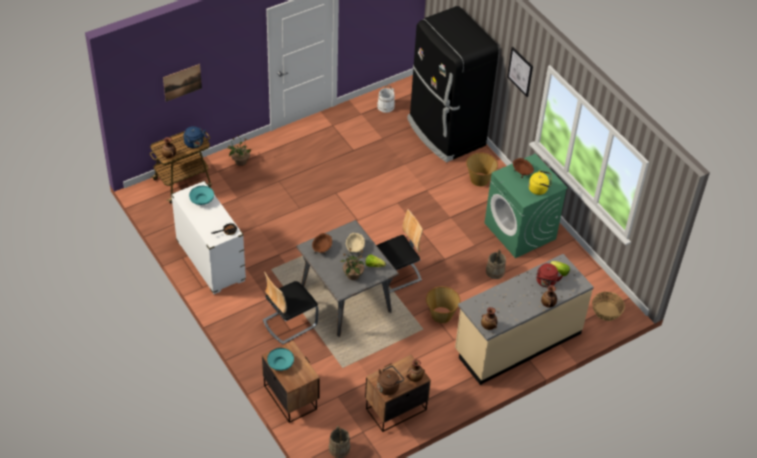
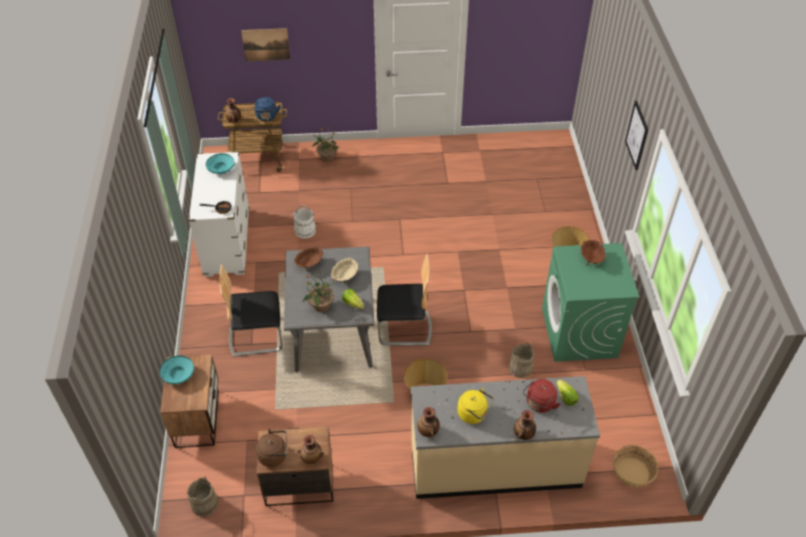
camera: 30 degrees right, 0 degrees up
(385, 106) = (510, 151): white bucket -> white bucket (305, 230)
(445, 133) = (558, 198): black fridge -> none
(539, 189) = (600, 286): yellow kettle -> yellow kettle (474, 414)

